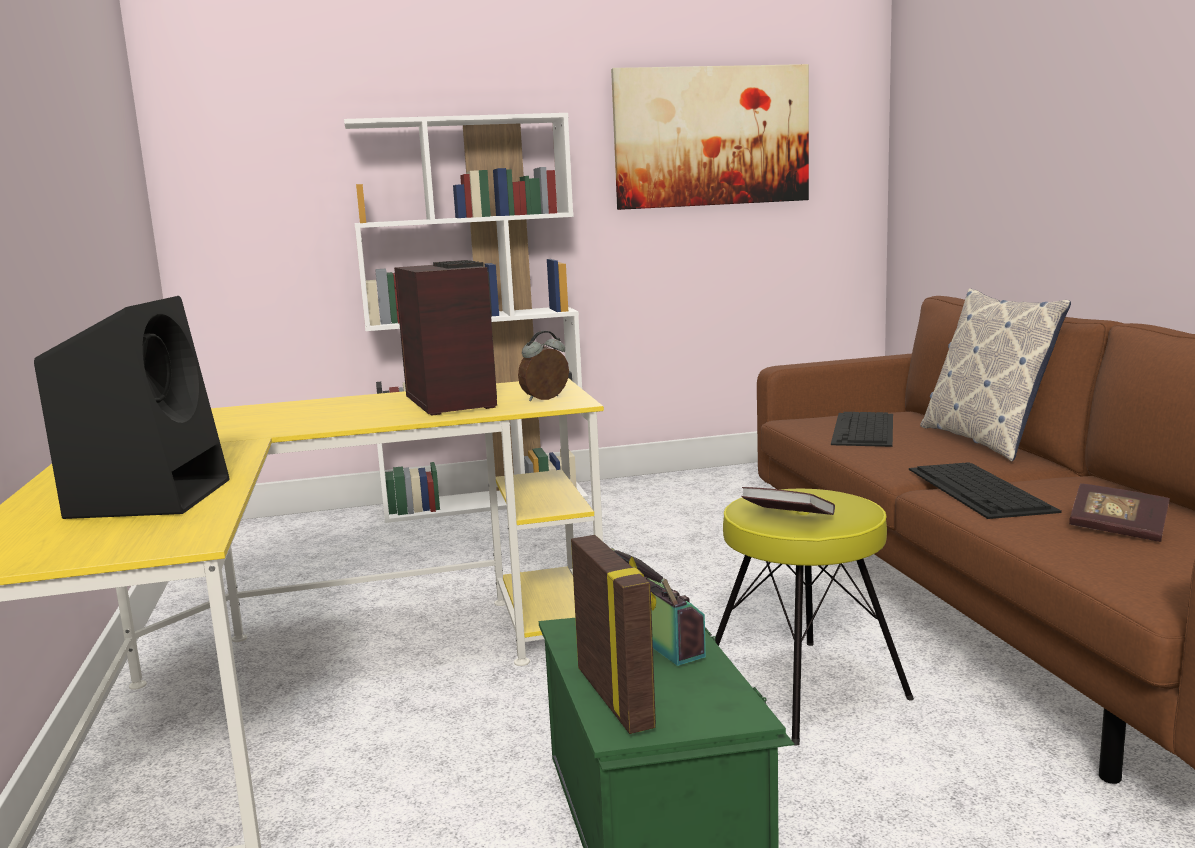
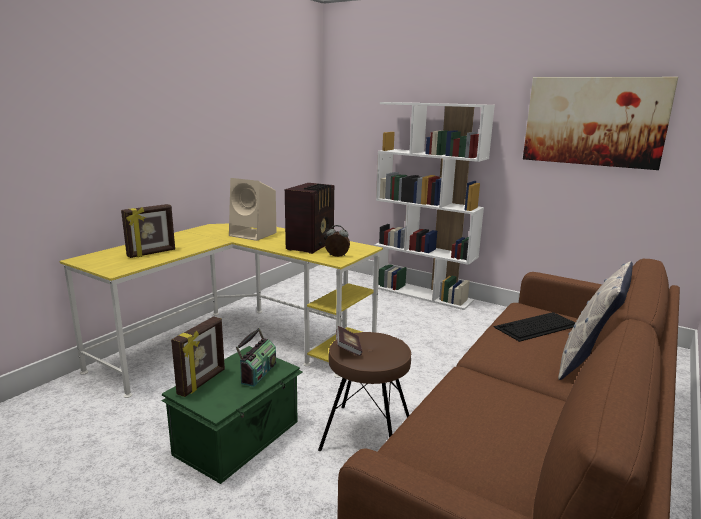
camera: 45 degrees right, 5 degrees up
(151, 497) = (152, 253): black speaker -> picture frame
(275, 419) = (254, 234): none -> beige speaker
(805, 689) = (367, 435): yellow stool -> brown stool
(980, 490) = (484, 383): keyboard -> none
(1117, 529) = (475, 437): book -> none

